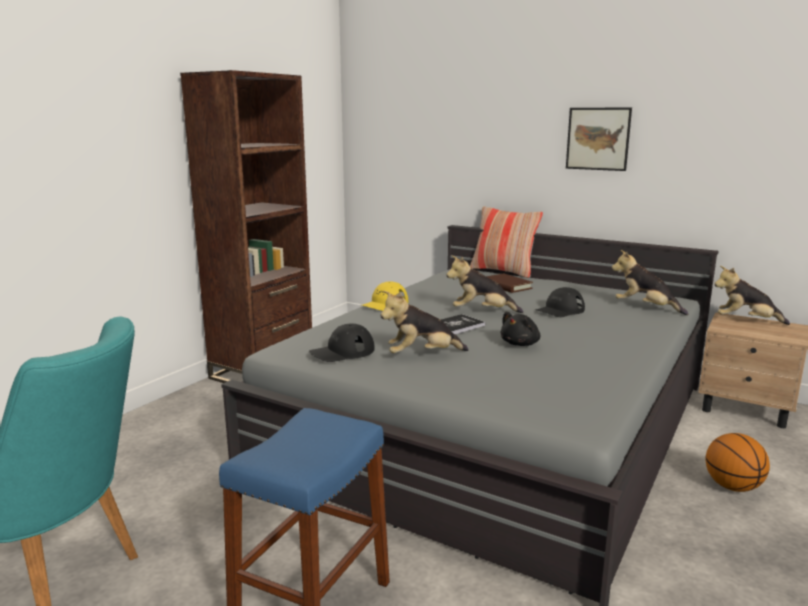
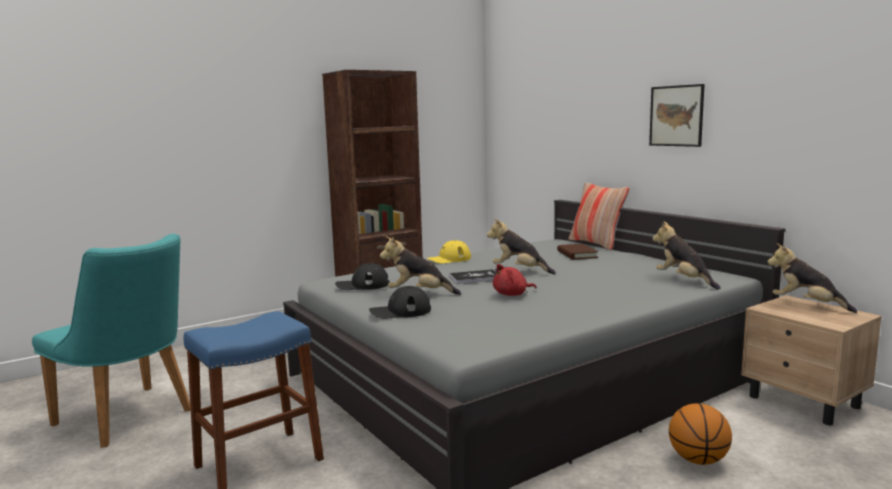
camera: 25 degrees right, 5 degrees down
(521, 344) = (512, 294): black plush toy -> red plush toy
(560, 310) = (593, 275): black cap -> black cap (400, 311)

